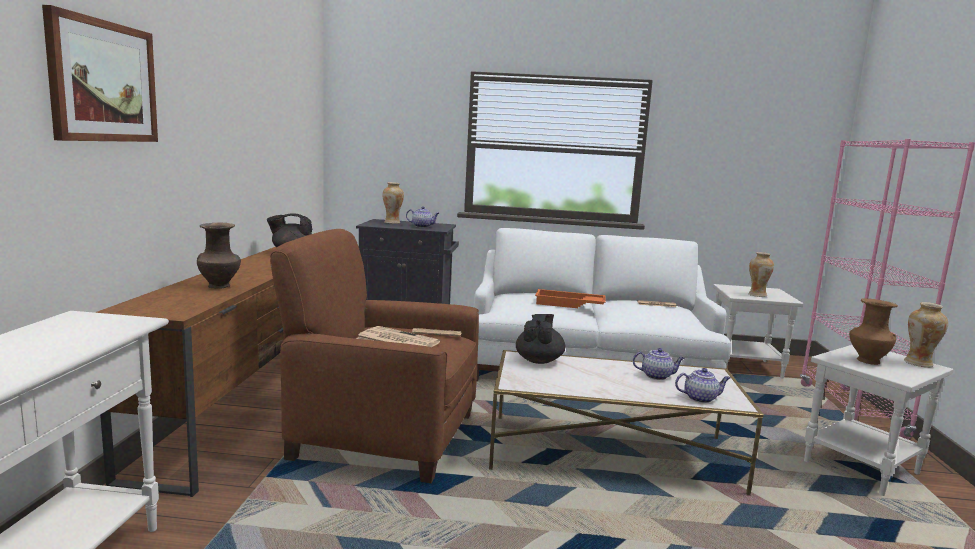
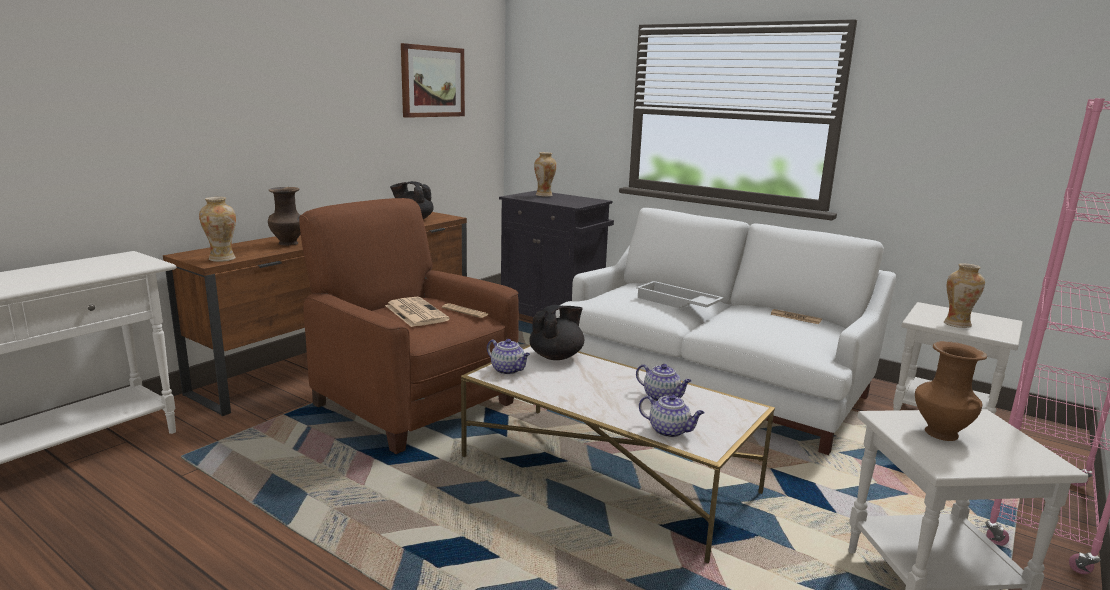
camera: 30 degrees right, 5 degrees up
(103, 81) = (176, 66): picture -> picture (432, 81)
(422, 226) = (565, 201): teapot -> teapot (508, 370)
(569, 304) = (676, 303): orange tray -> white tray
(918, 363) = (1031, 454): vase -> vase (222, 259)

